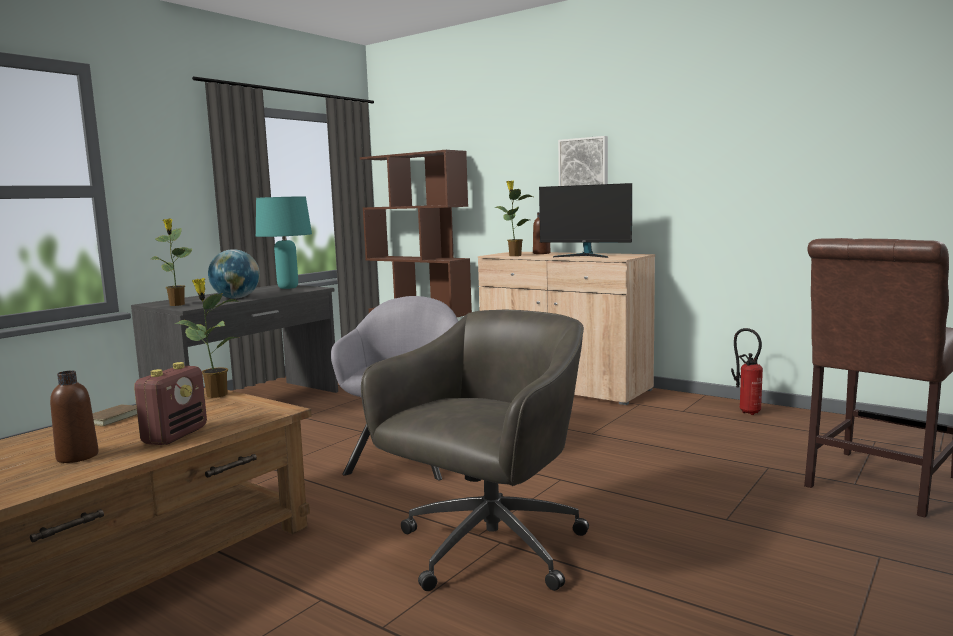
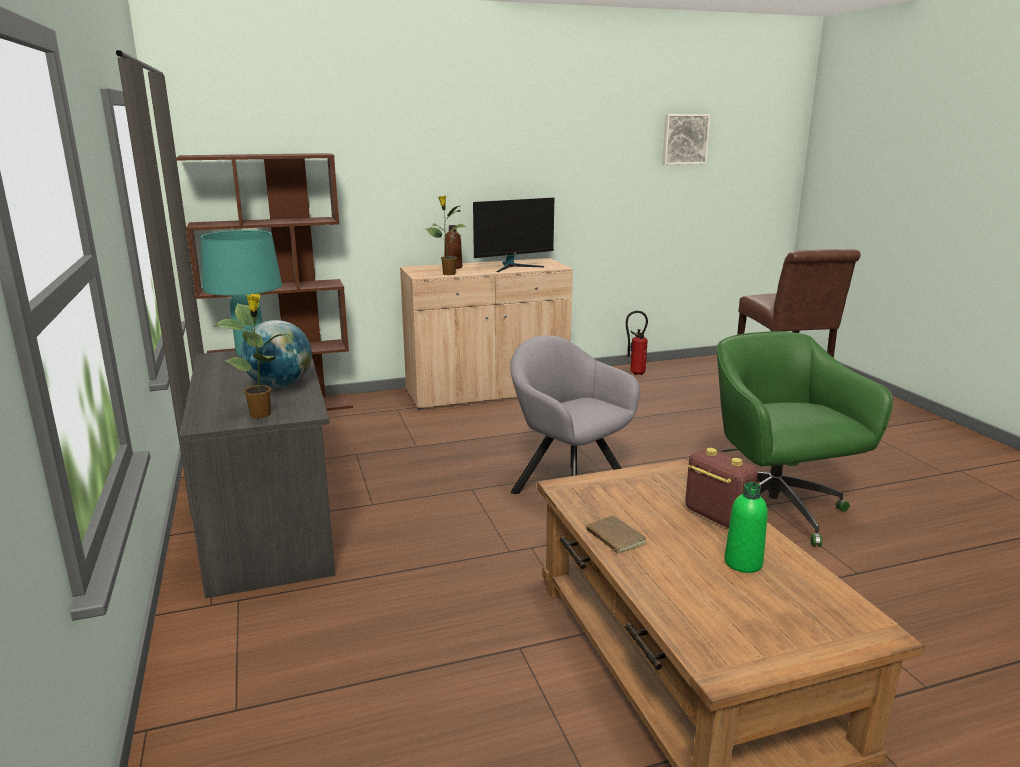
camera: 55 degrees left, 10 degrees up
(77, 456) = (743, 563): brown bottle -> green bottle
(215, 395) = (584, 484): potted plant -> none
(488, 549) = (774, 512): grey office chair -> green office chair
(584, 164) = (476, 174): picture -> picture (684, 139)

